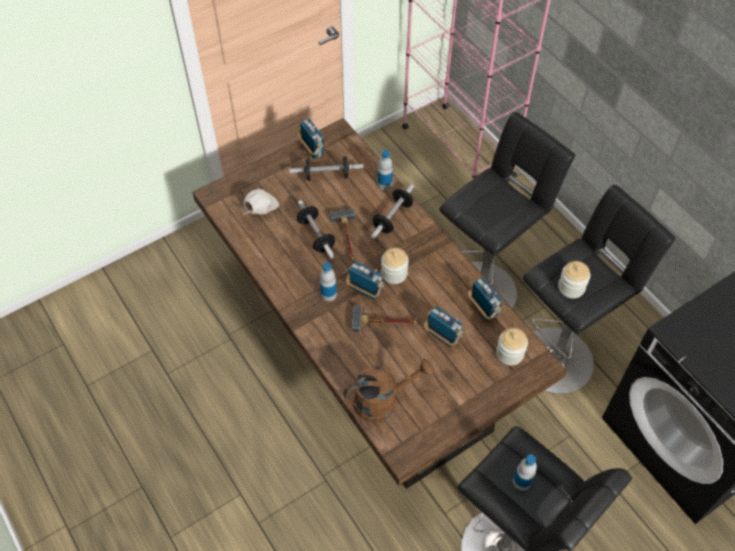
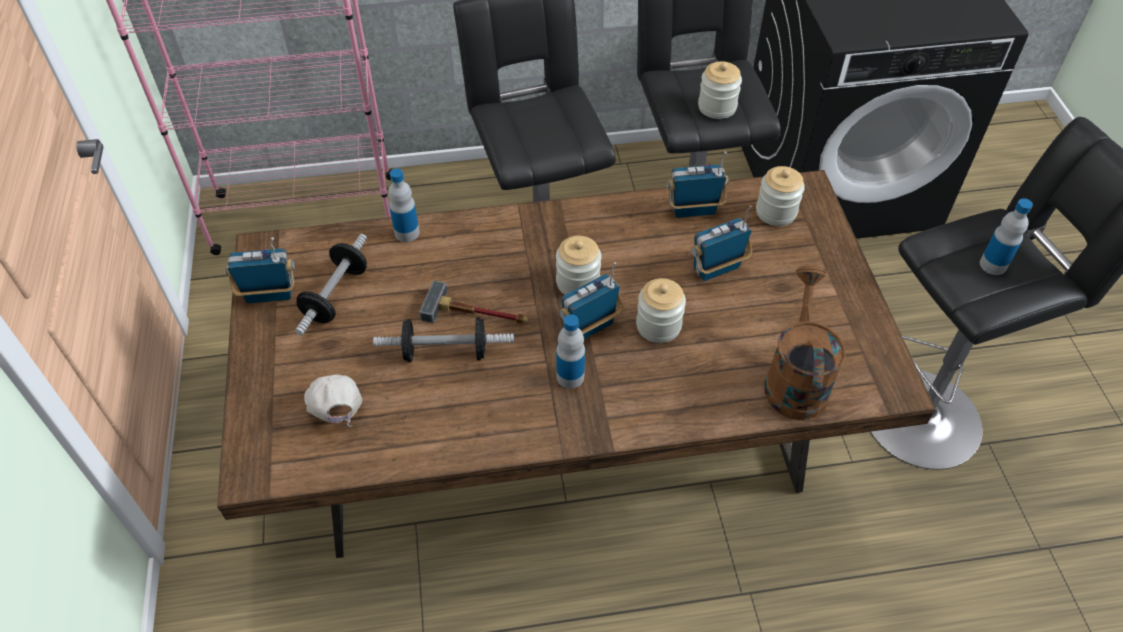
camera: 65 degrees left, 5 degrees down
(384, 322) = (658, 326): hammer -> jar
(392, 217) = (475, 247): dumbbell -> none

